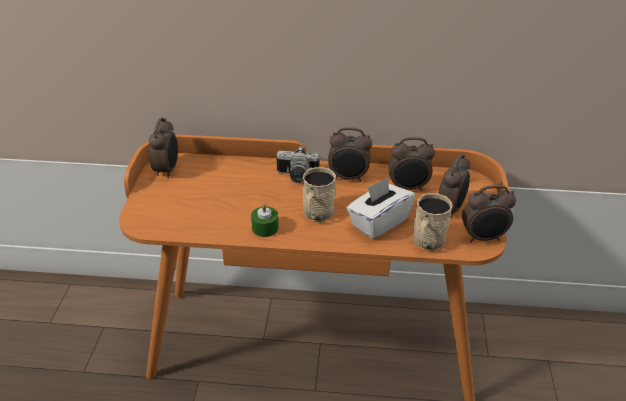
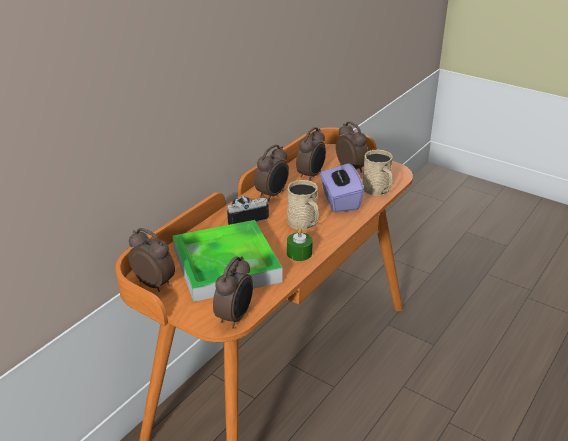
camera: 60 degrees left, 5 degrees down
(216, 194) = (226, 265): none -> tray
(296, 177) = (245, 217): camera -> camera turned 150 degrees counterclockwise
(378, 222) = (340, 201): white tissue box -> purple tissue box
(483, 238) = (391, 169): alarm clock -> alarm clock (235, 317)

